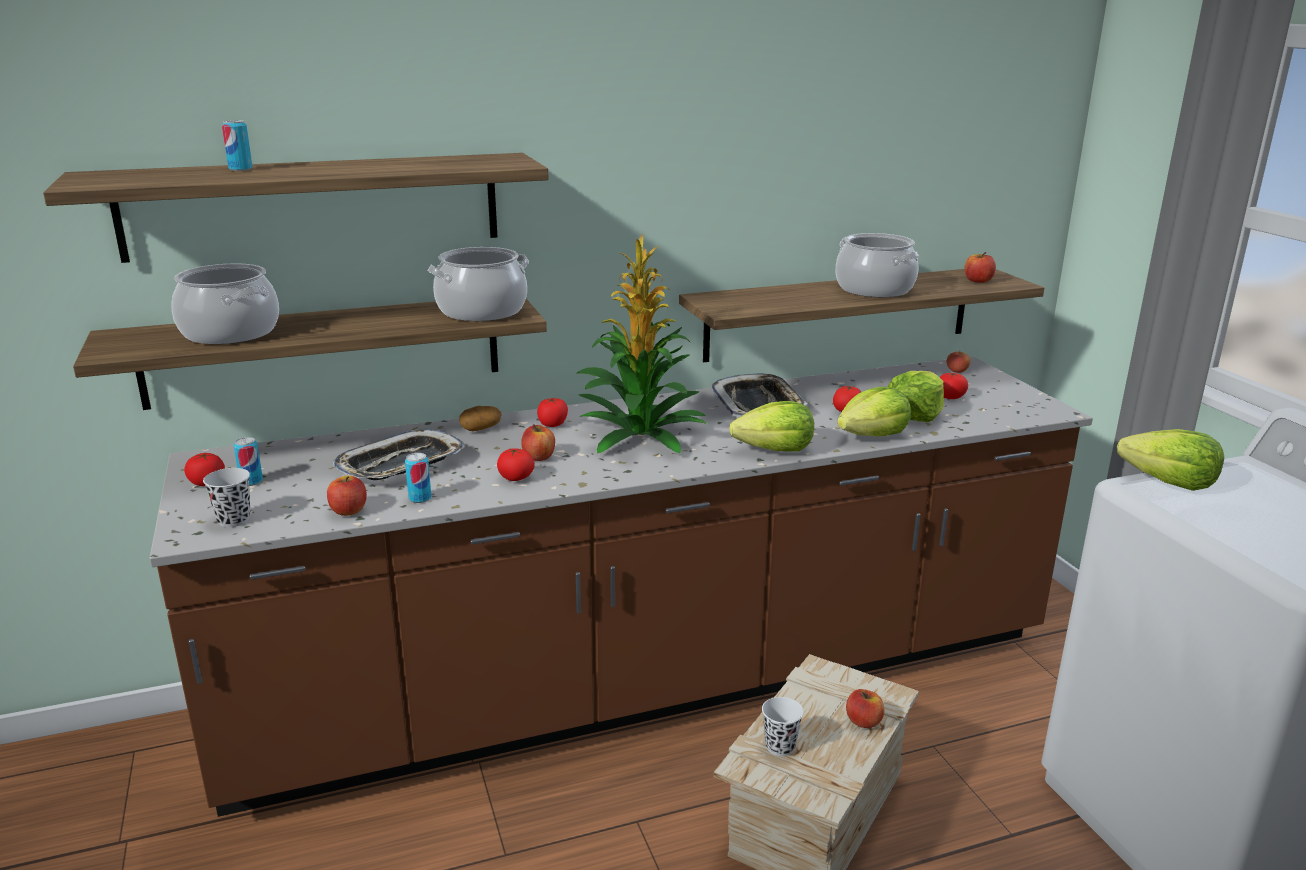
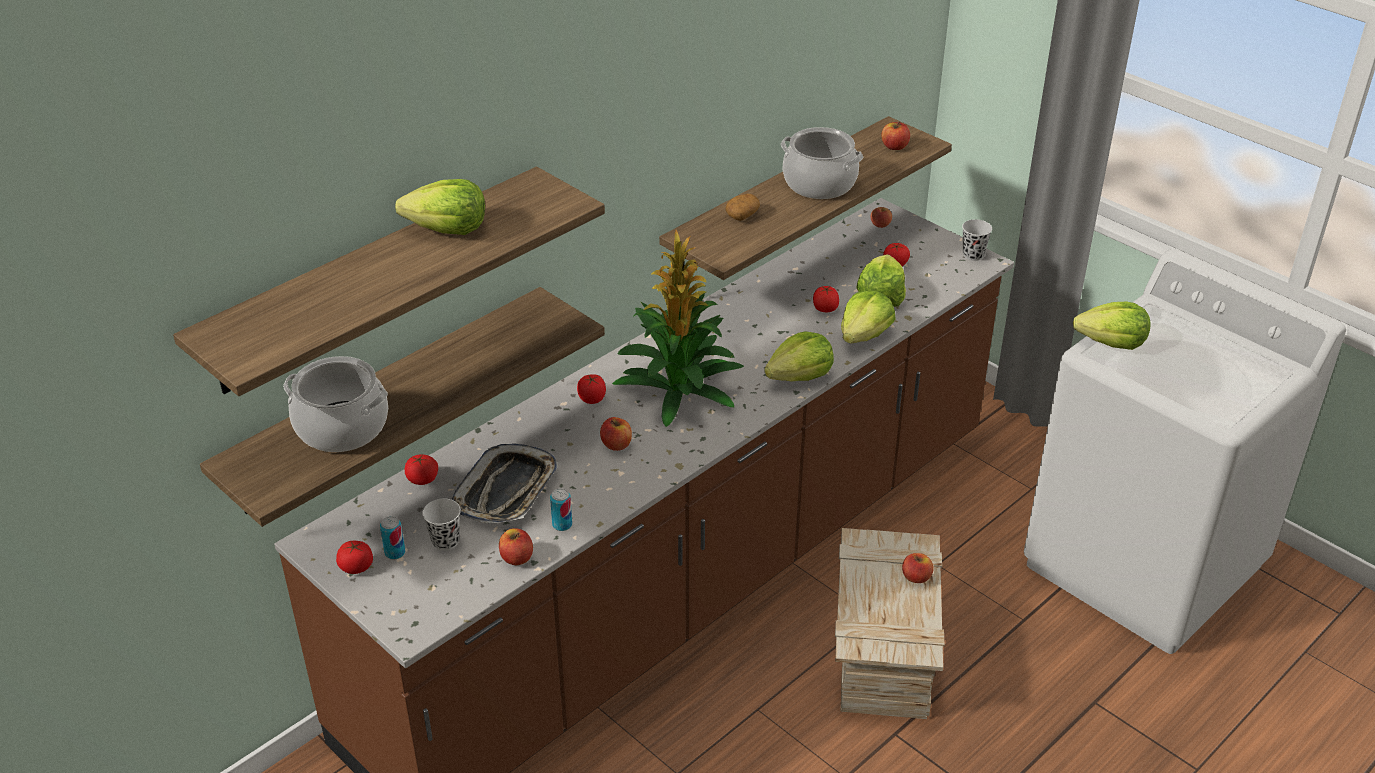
camera: 25 degrees left, 15 degrees up
(234, 520) = (430, 600): black cup -> black cup (973, 255)
(240, 169) = (337, 282): can -> none
(385, 162) = (448, 229): none -> lettuce
(481, 428) = (533, 423): potato -> potato (742, 215)
(482, 311) = (534, 327): cooking pot -> none
(516, 478) = (619, 476): tomato -> tomato (422, 479)
(758, 404) = (746, 320): tray -> none
(780, 746) = (870, 620): white cup -> white cup (445, 541)

